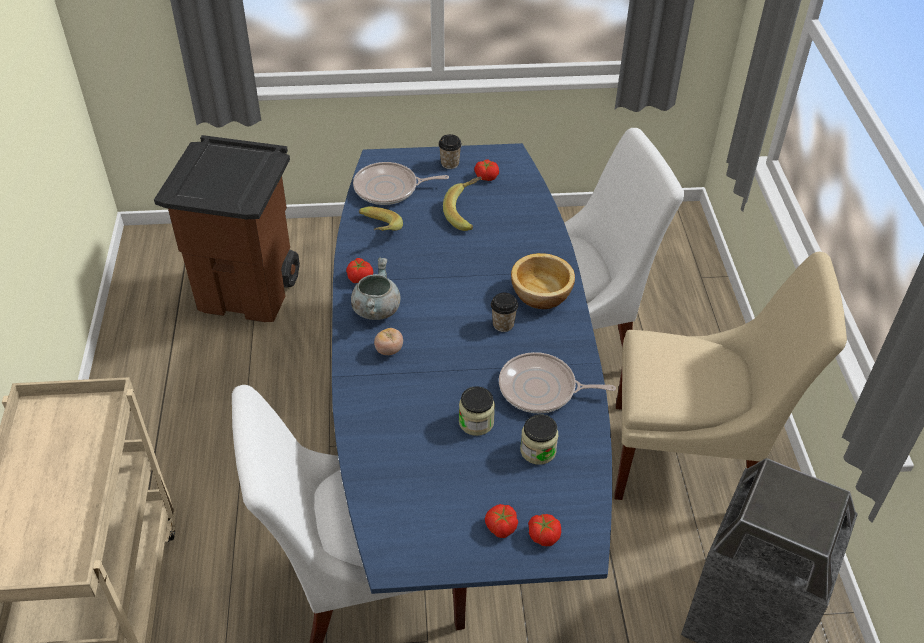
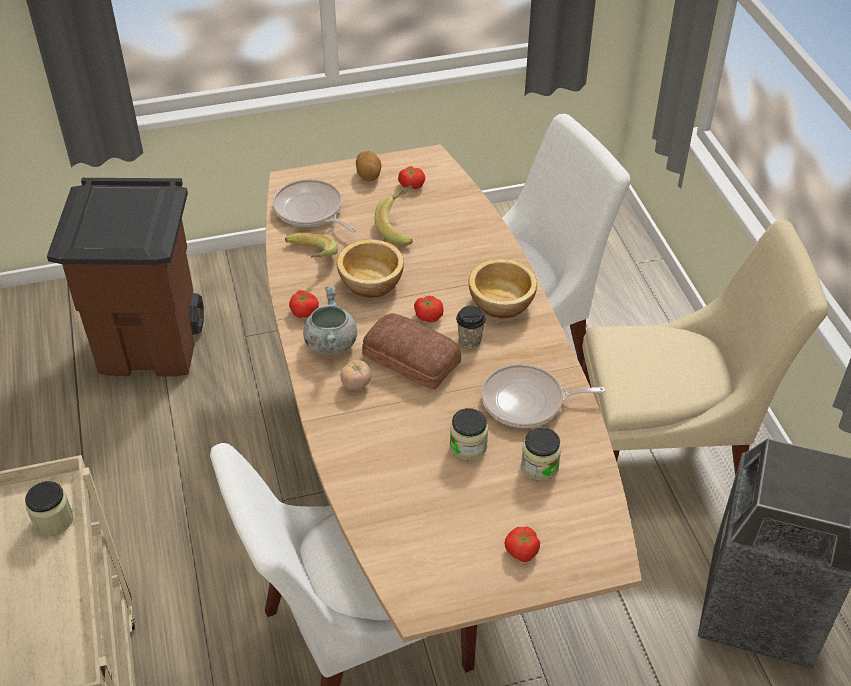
camera: 10 degrees left, 0 degrees up
(93, 431) = (53, 520): none -> jar
(389, 189) = (310, 211): frying pan -> frying pan turned 60 degrees clockwise
(428, 260) = (372, 282): none -> bowl
(444, 335) = (411, 360): none -> bread
(450, 164) = (369, 176): cup -> potato
(460, 451) = (425, 484): blue dining table -> brown dining table
(544, 535) = (567, 552): tomato -> tomato (428, 315)

